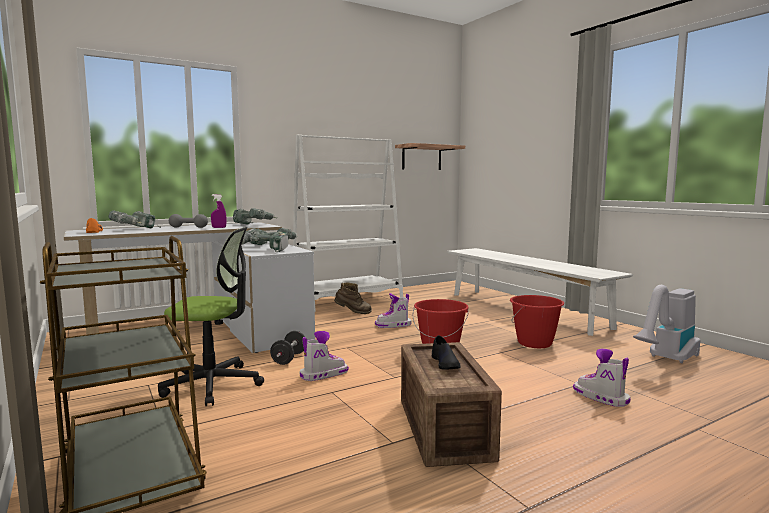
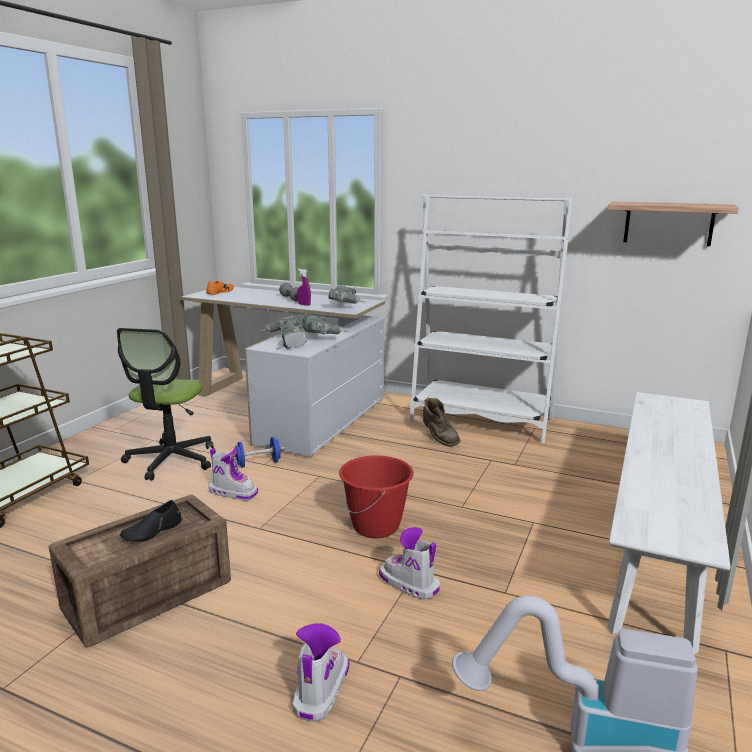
camera: 55 degrees right, 10 degrees up
(137, 229) = (250, 295): power drill -> none
(213, 384) = (171, 460): office chair -> office chair turned 45 degrees clockwise
(289, 358) = (258, 463): black dumbbell -> blue dumbbell
(393, 325) = (427, 473): boot -> boot (408, 583)
(535, 343) = (491, 586): red bucket -> none

